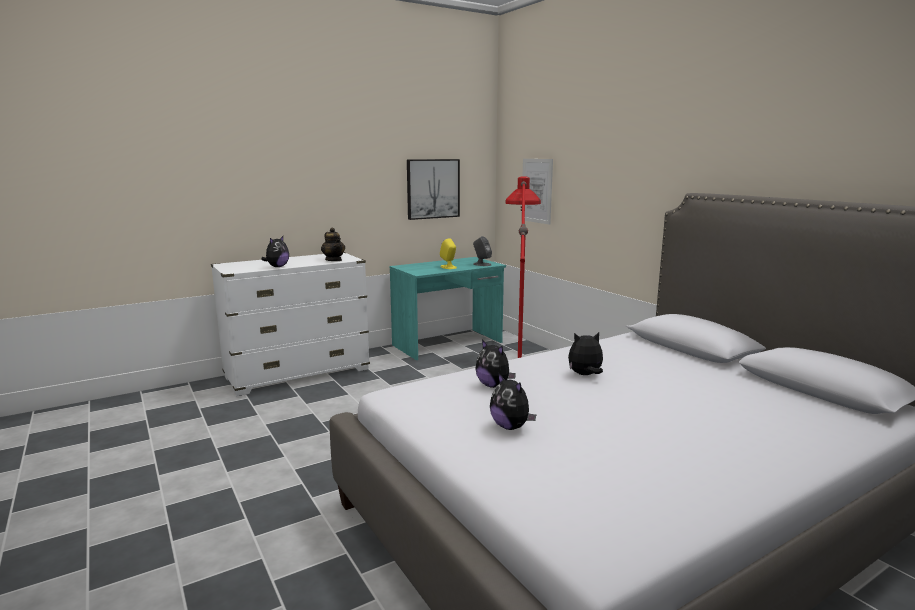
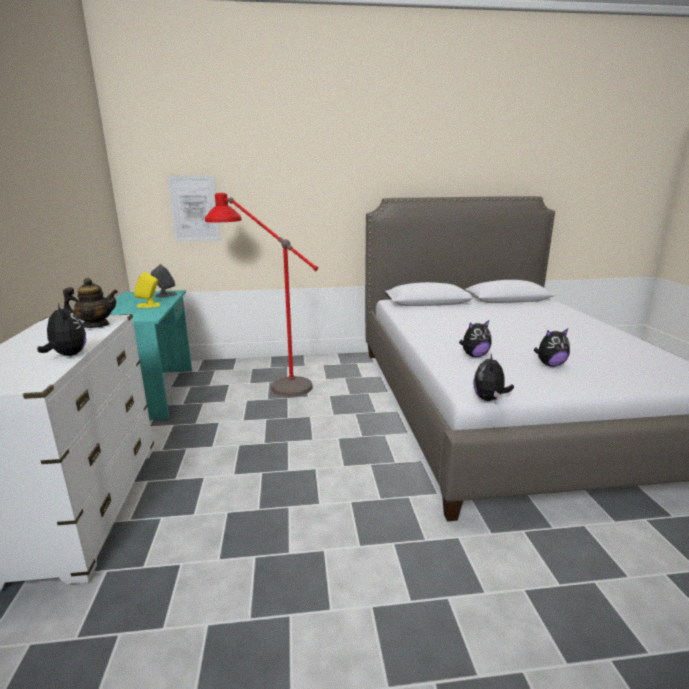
camera: 65 degrees left, 5 degrees up
(433, 188) = (84, 215): picture -> none
(585, 375) = (465, 331): plush toy -> plush toy (489, 399)

